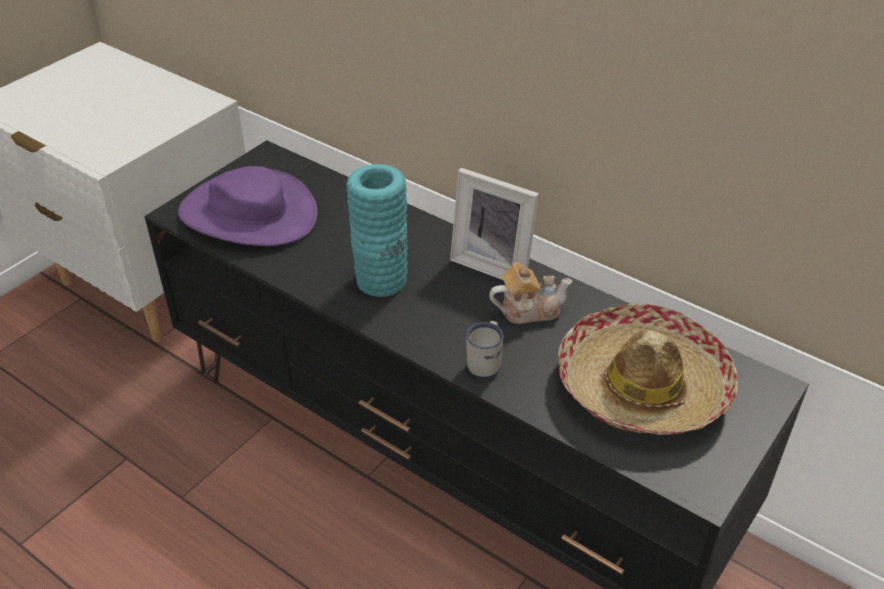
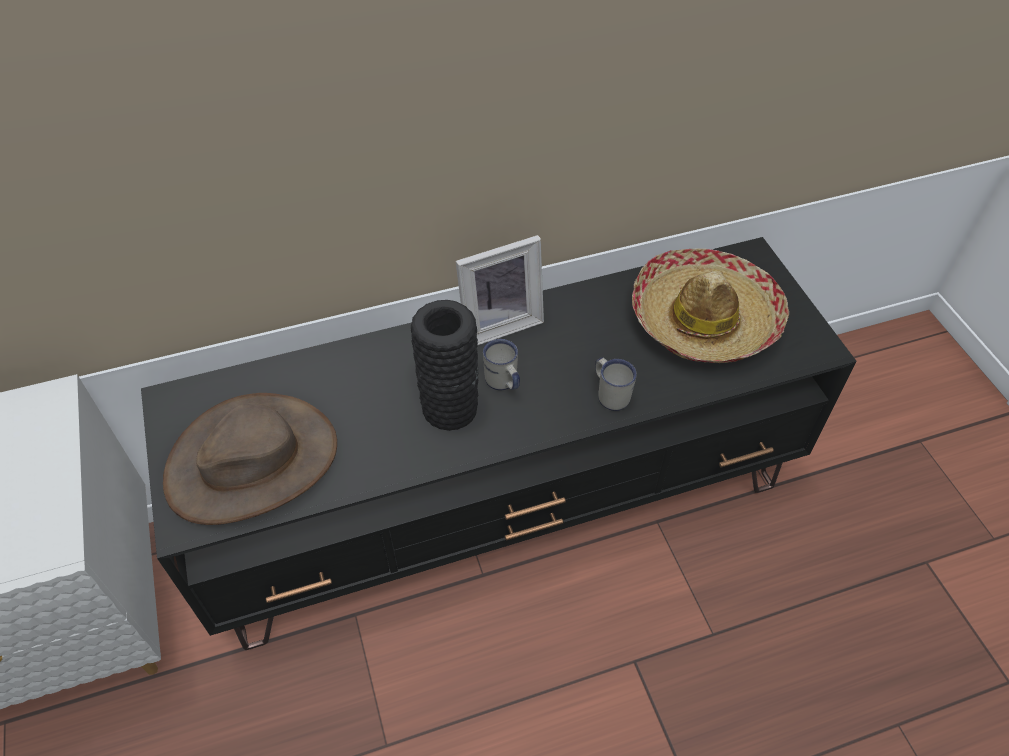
camera: 55 degrees left, 10 degrees up
(248, 214) = (252, 462): purple hat -> brown hat
(381, 279) = (450, 408): turquoise vase -> black vase
(434, 295) = (503, 383): none -> white mug
(528, 310) = (572, 334): teapot -> none

